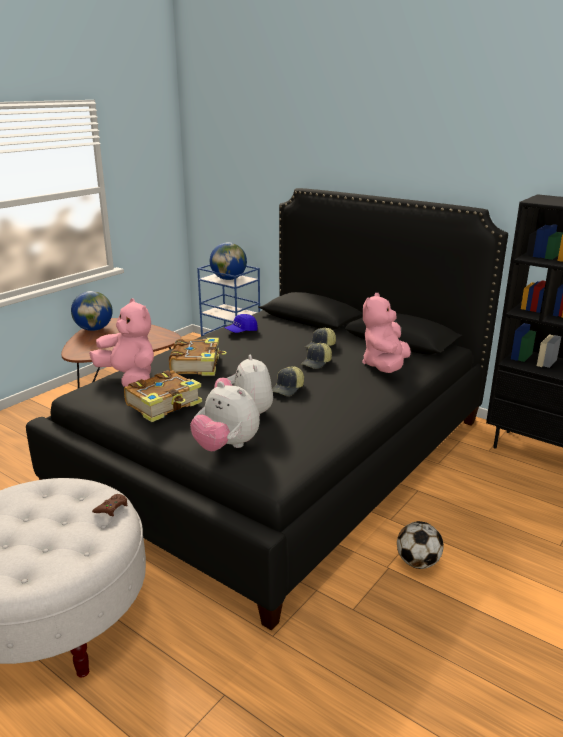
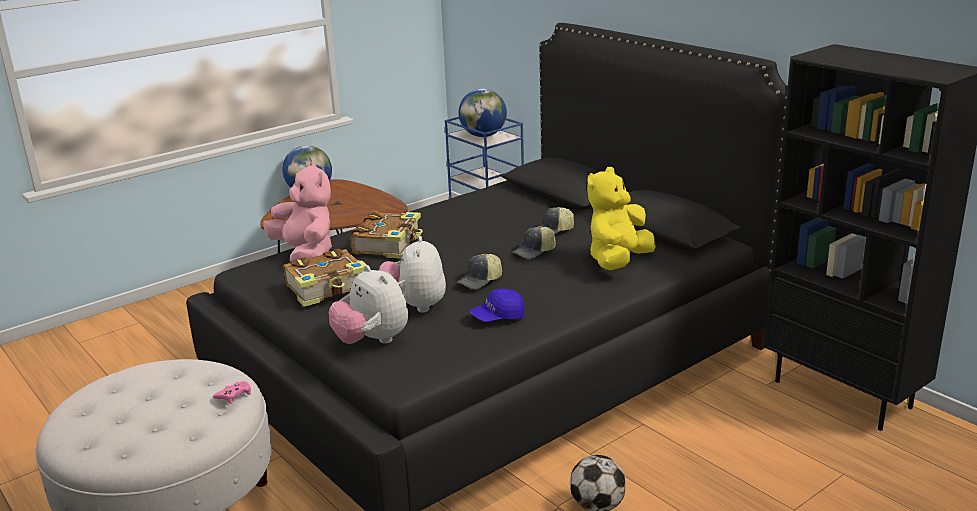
camera: 15 degrees right, 0 degrees up
(112, 508) = (234, 395): brown game controller -> pink game controller
(241, 331) = (466, 206): blue cap -> blue cap (498, 317)
(385, 366) = (618, 262): pink plush toy -> yellow plush toy

